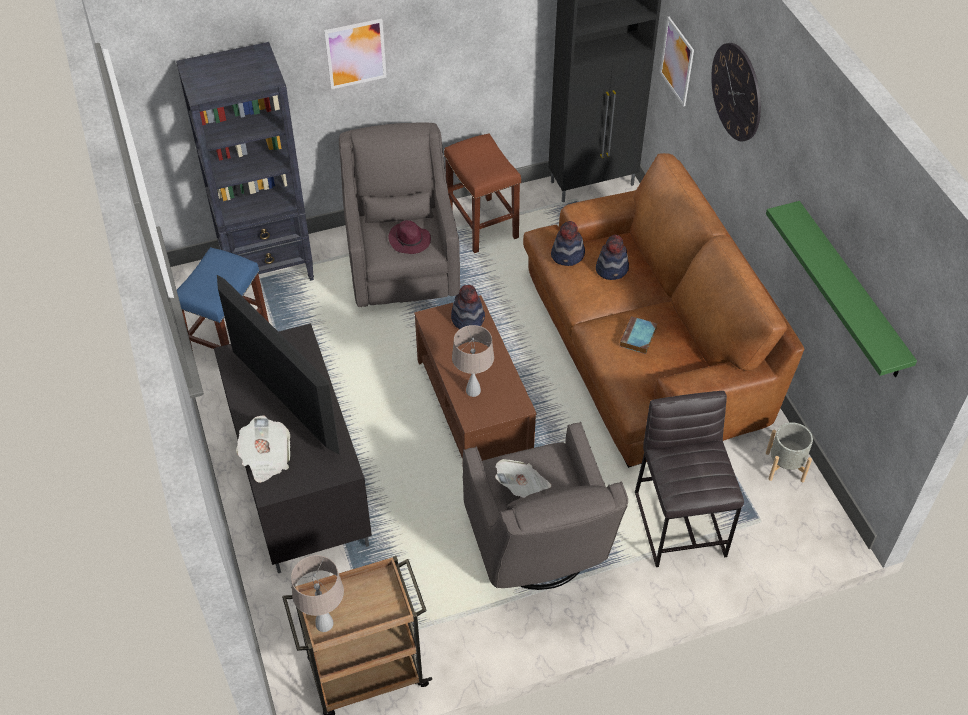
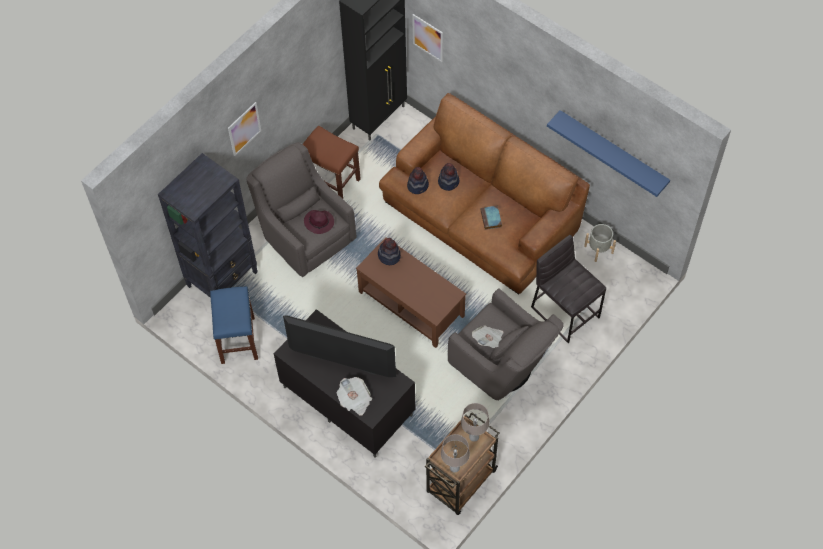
camera: 30 degrees left, 10 degrees up
(473, 390) = (423, 298): beige table lamp -> beige table lamp (474, 436)
(736, 92) = (489, 56): wall clock -> none
(850, 291) = (613, 151): green shelf -> blue shelf

